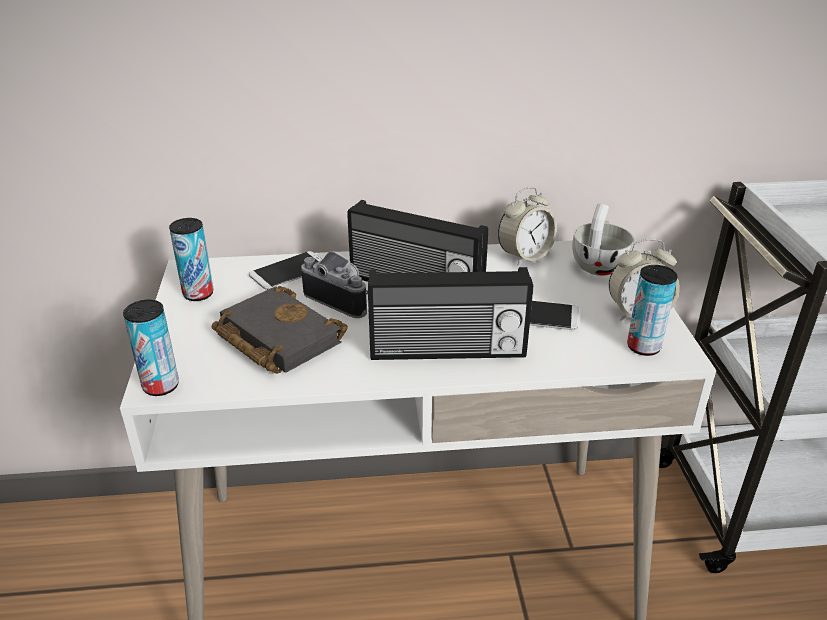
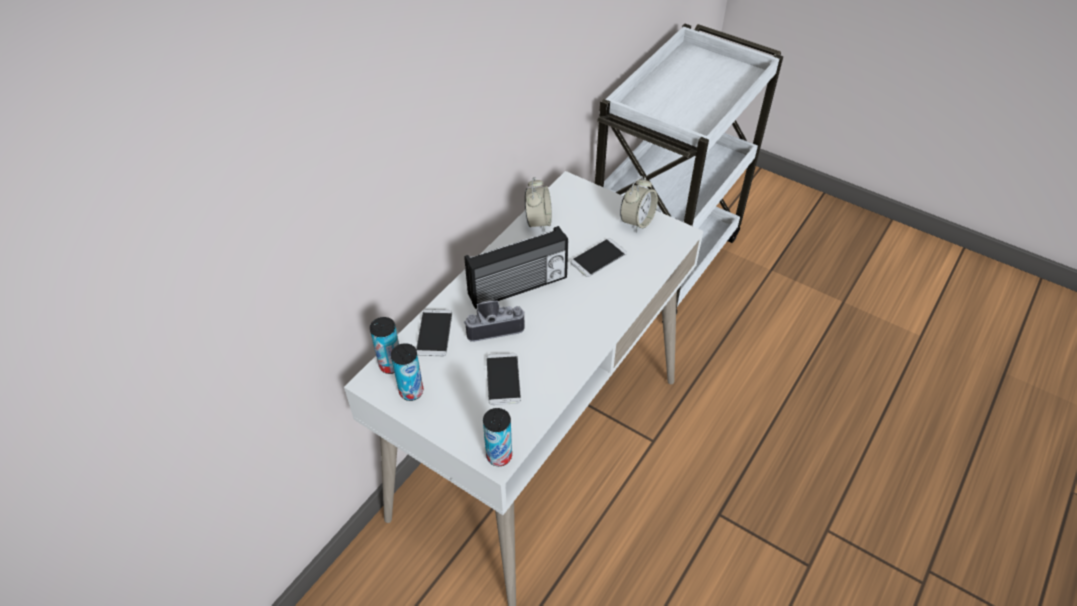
camera: 50 degrees left, 15 degrees up
(274, 338) = (503, 379): black book -> phone
(447, 351) = (593, 314): radio -> none
(599, 264) = (579, 200): white cup -> none
(643, 347) = (664, 240): can -> can (391, 365)

